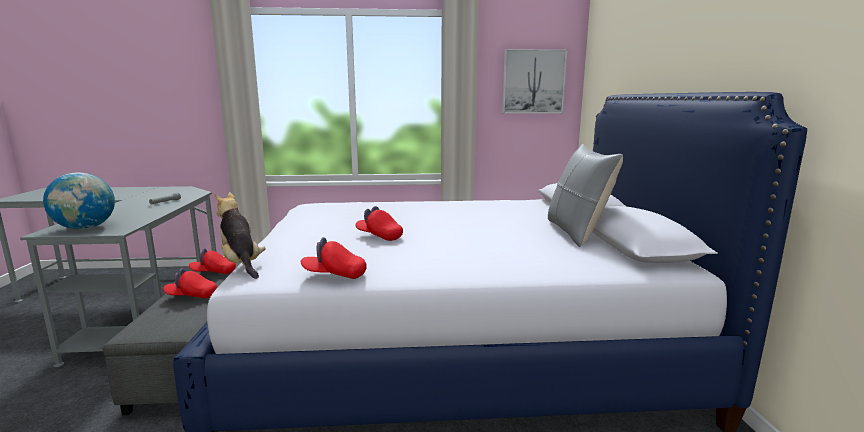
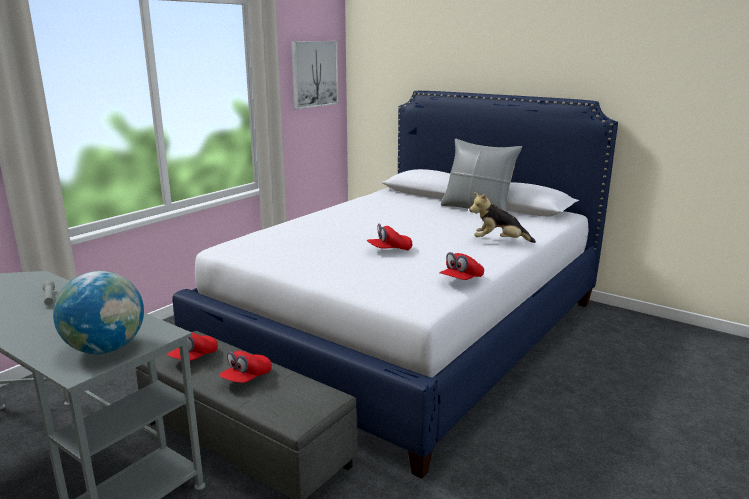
camera: 50 degrees left, 5 degrees up
(241, 264) = (383, 301): plush toy -> plush toy (499, 242)

